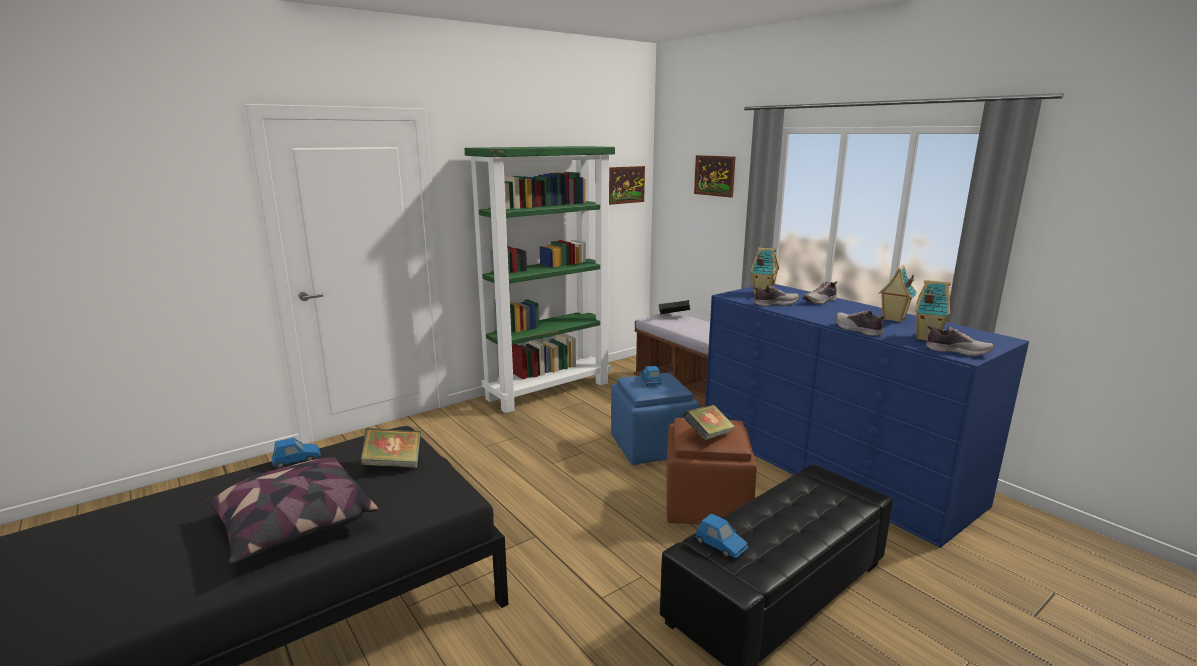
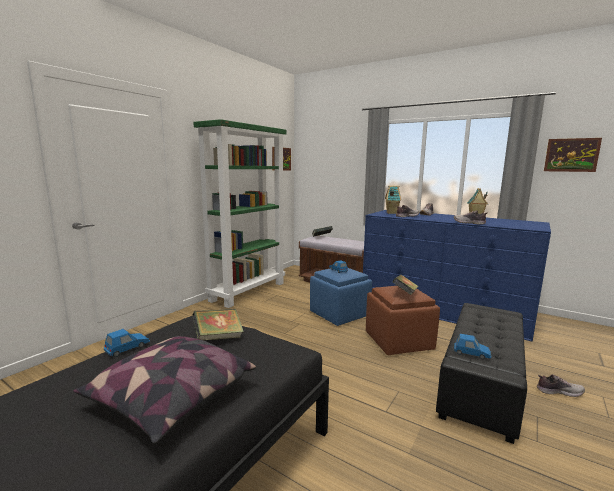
camera: 20 degrees left, 5 degrees down
(714, 175) = (339, 151): picture -> picture (571, 155)
(926, 338) = (506, 224): toy house -> none
(956, 351) = (530, 227): shoe -> shoe (558, 391)

